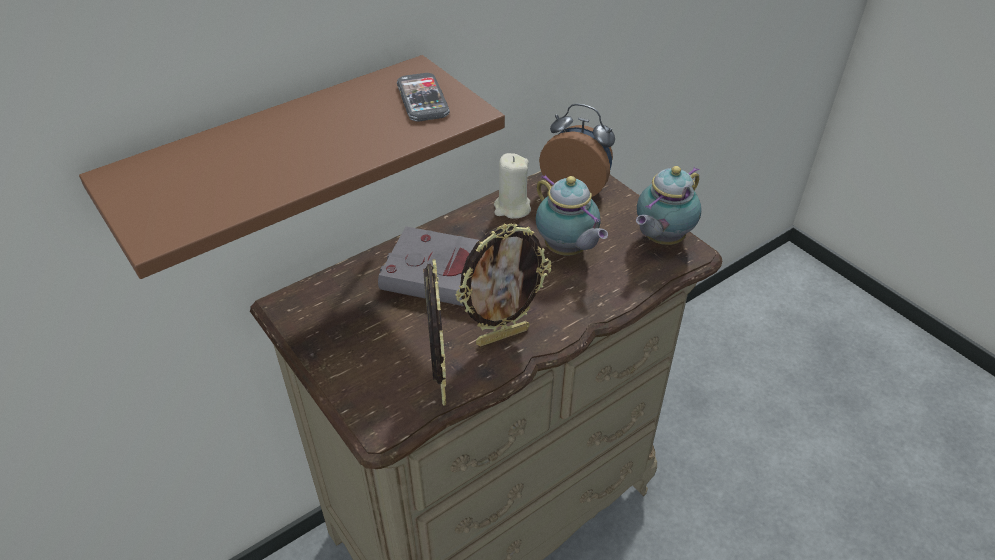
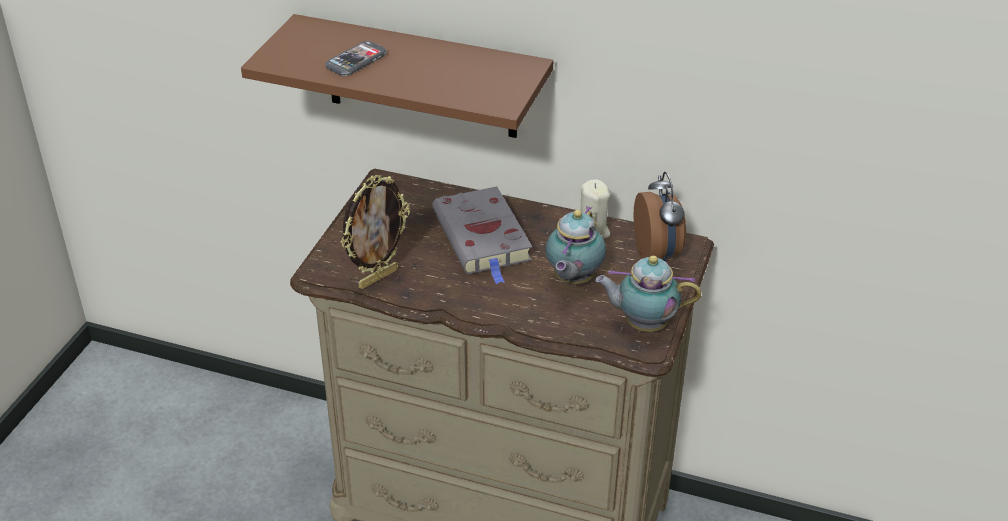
camera: 55 degrees right, 5 degrees down
(422, 99) = (495, 82): phone -> phone (356, 61)
(502, 335) = (448, 286): picture frame -> none

